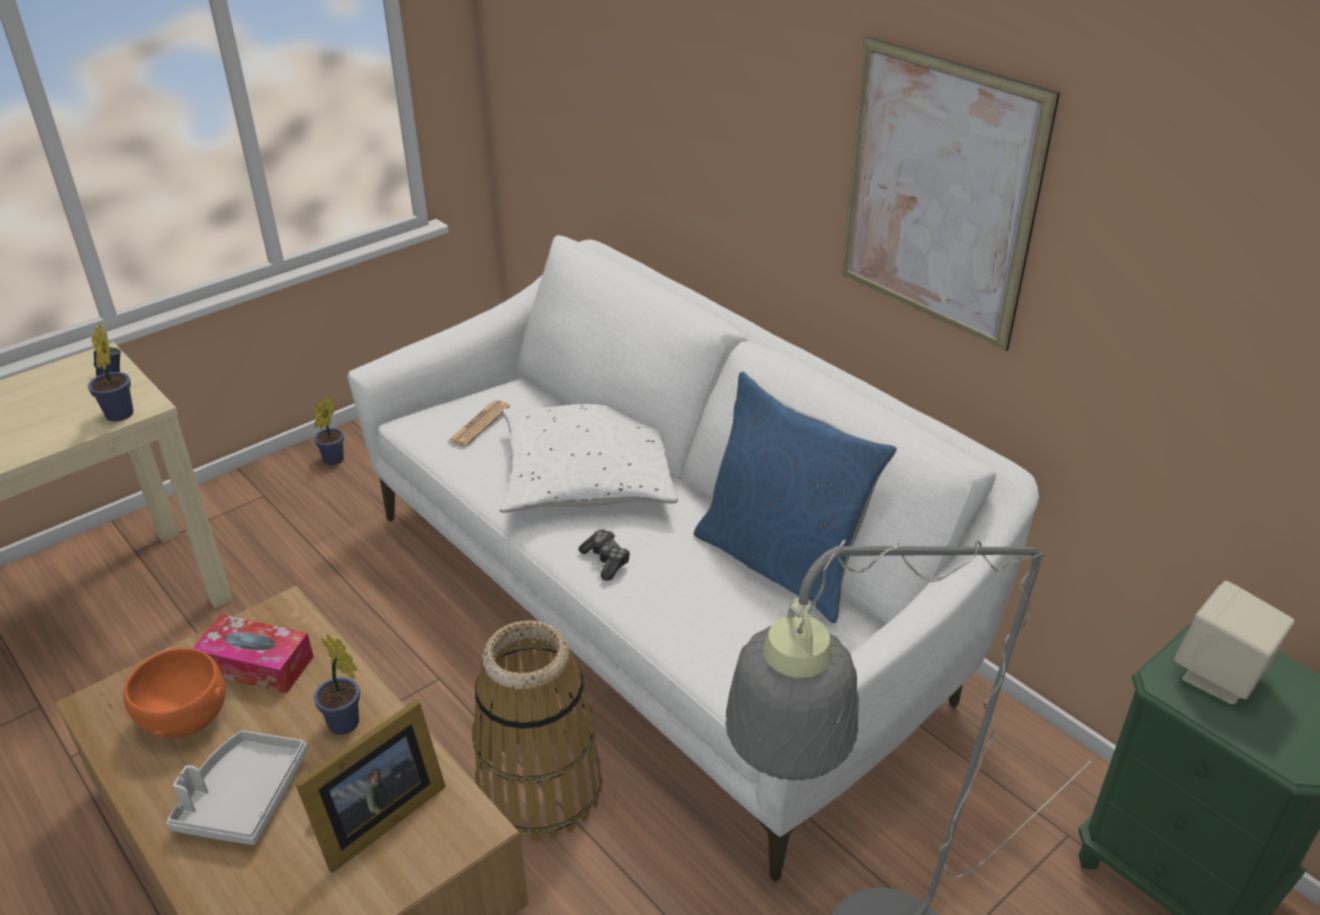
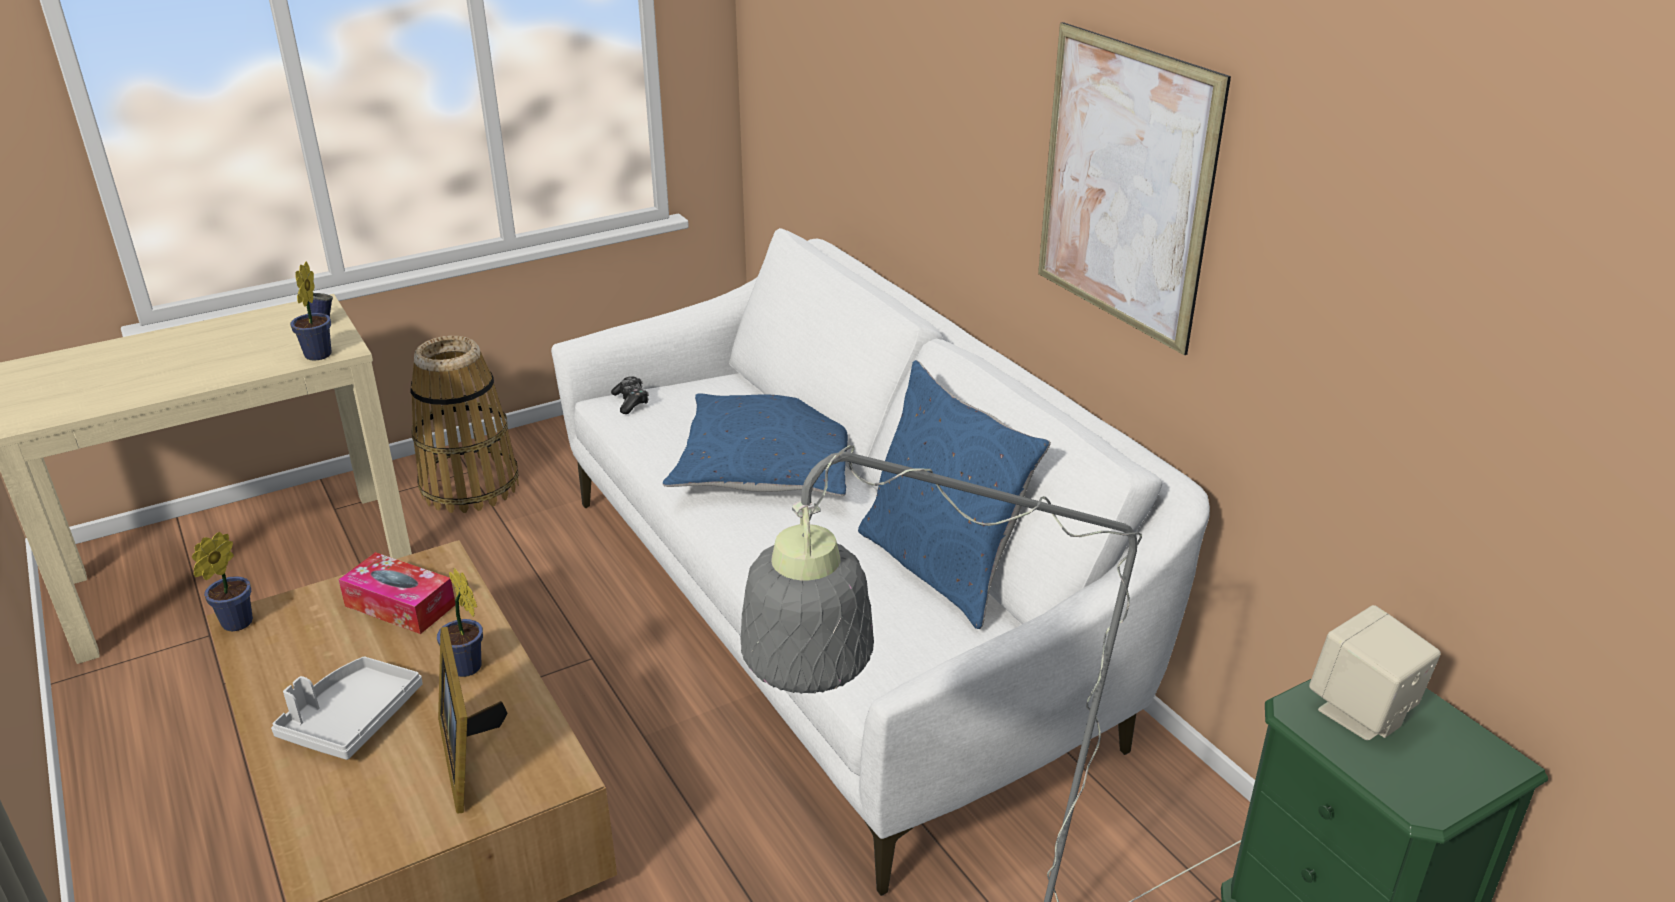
camera: 10 degrees right, 5 degrees down
(185, 717) = (320, 643): orange bowl -> none
(332, 461) = (544, 447): potted plant -> potted plant (233, 625)
(374, 819) = (469, 755): picture frame -> picture frame turned 105 degrees clockwise
(479, 424) = (673, 409): newspaper -> none
(540, 788) = (664, 772): basket -> basket (470, 486)
(587, 474) = (767, 465): white pillow -> blue pillow
(606, 560) = (760, 544): game controller -> game controller (631, 401)

